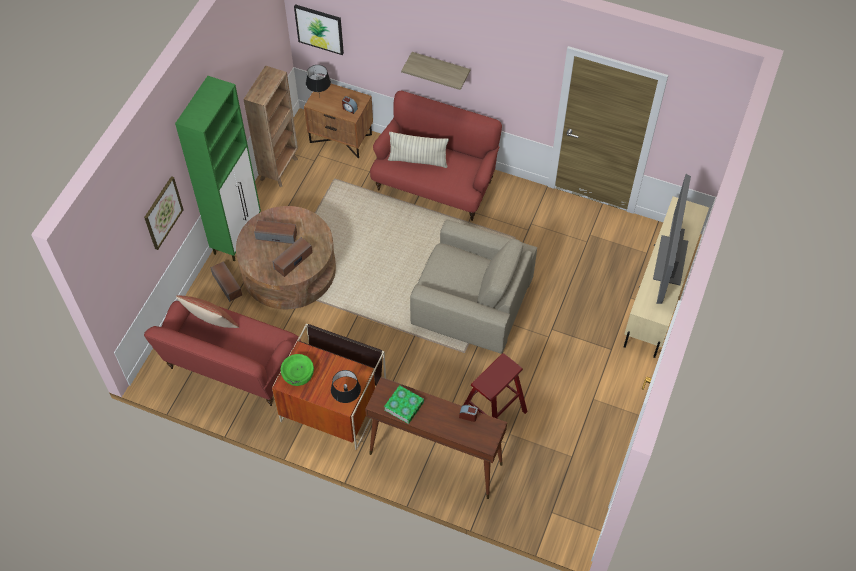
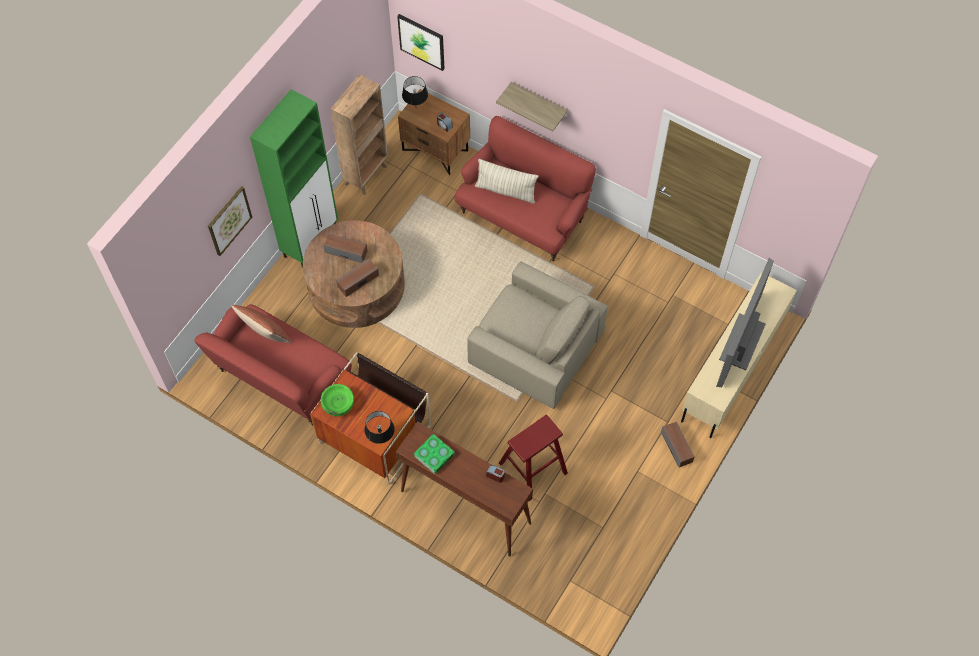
camera: 10 degrees right, 5 degrees up
(227, 285) = (292, 292): speaker -> speaker (677, 447)

